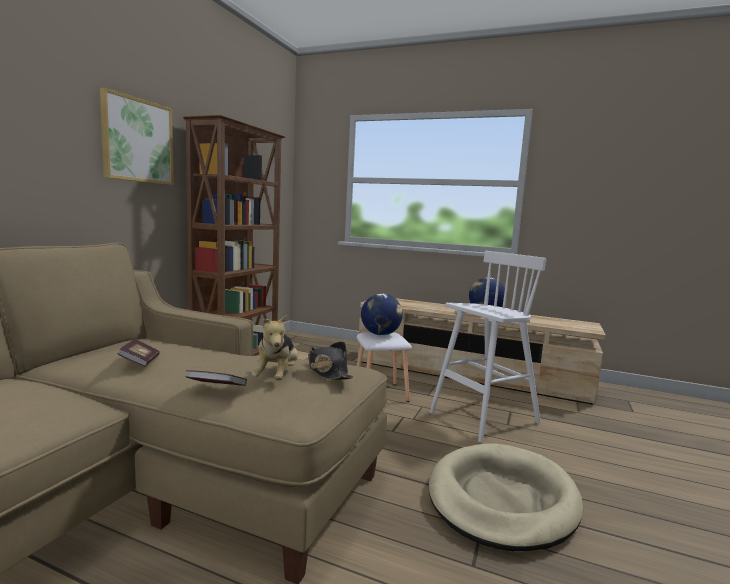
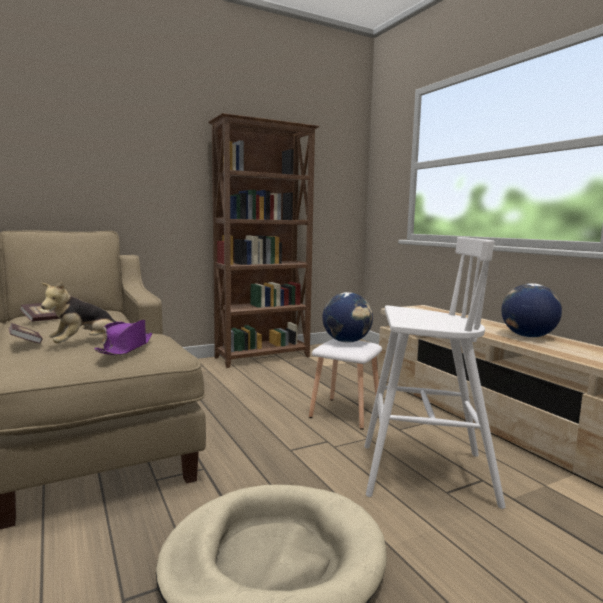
camera: 40 degrees right, 0 degrees up
(137, 140) = (161, 147): picture -> none
(327, 371) = (126, 348): black hat -> purple hat

